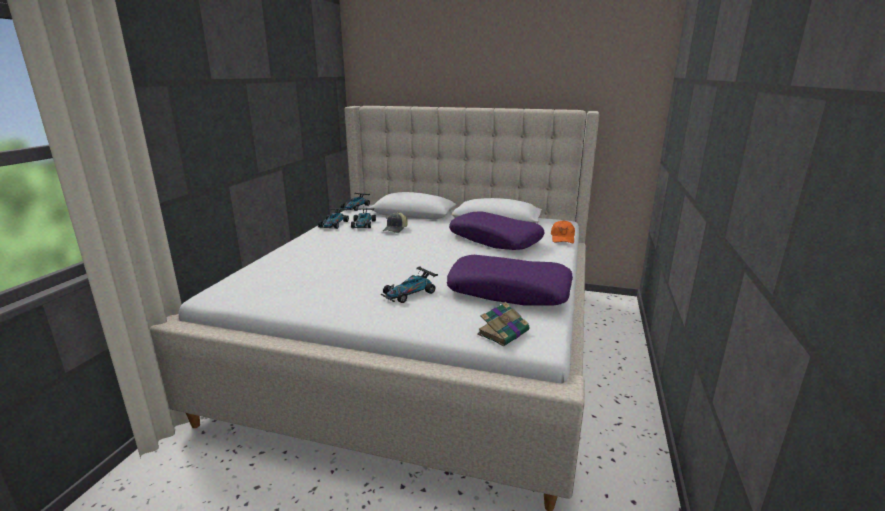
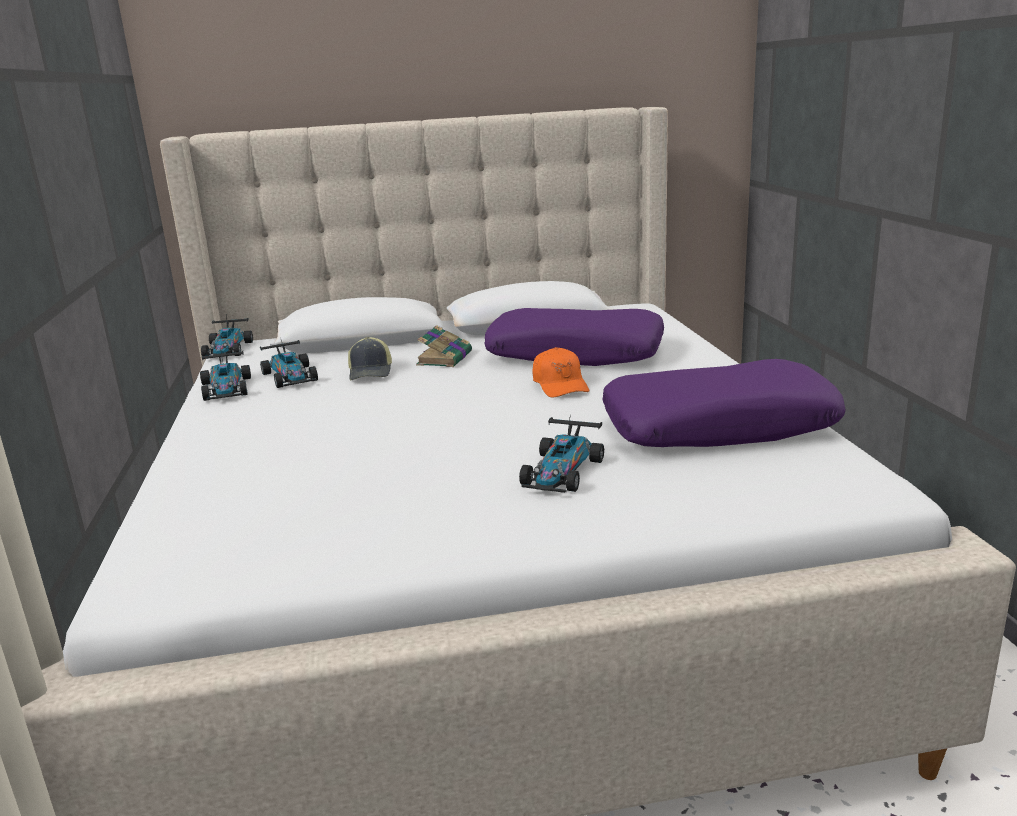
camera: 25 degrees left, 0 degrees up
(504, 332) = (808, 490): book -> book (445, 358)
(562, 238) = (675, 330): orange cap -> orange cap (560, 385)

